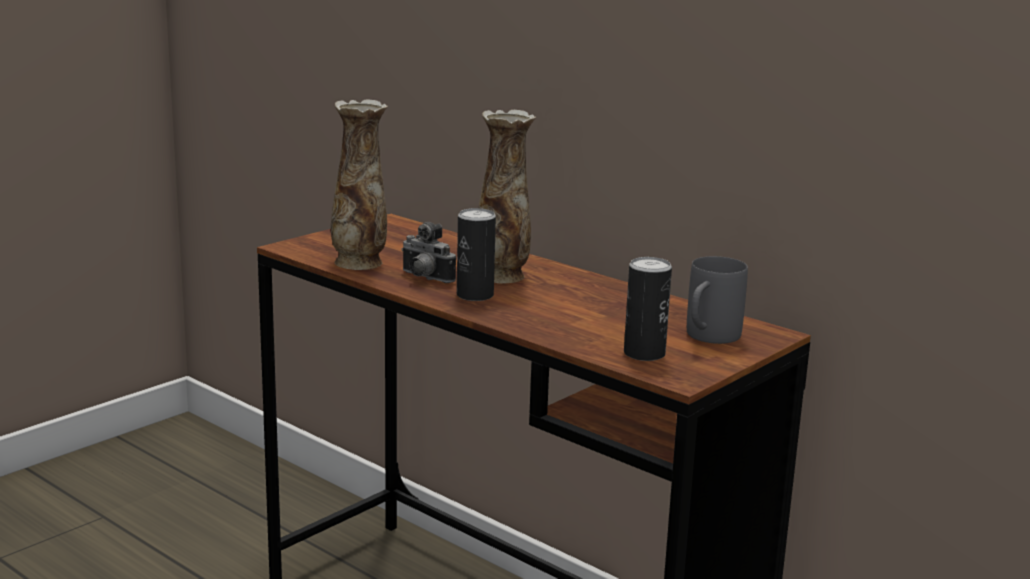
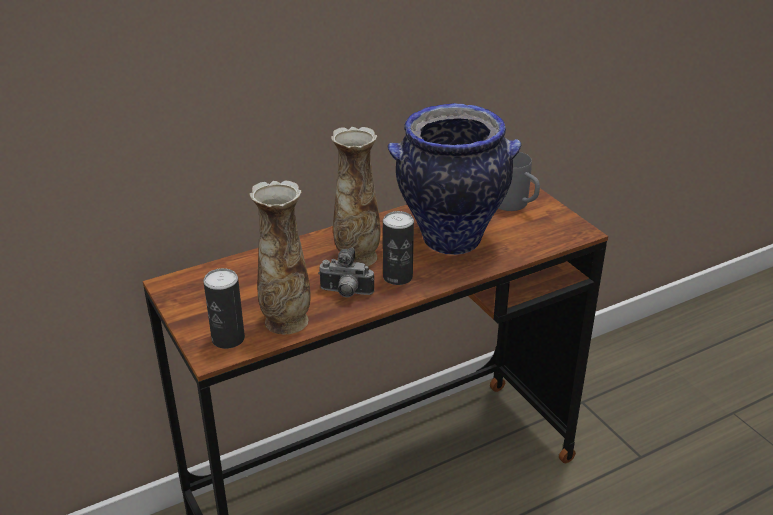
camera: 70 degrees left, 15 degrees up
(424, 278) = (345, 293): camera -> camera turned 45 degrees clockwise
(577, 311) = (449, 241): none -> vase
(644, 354) = (537, 234): can -> can (228, 339)

